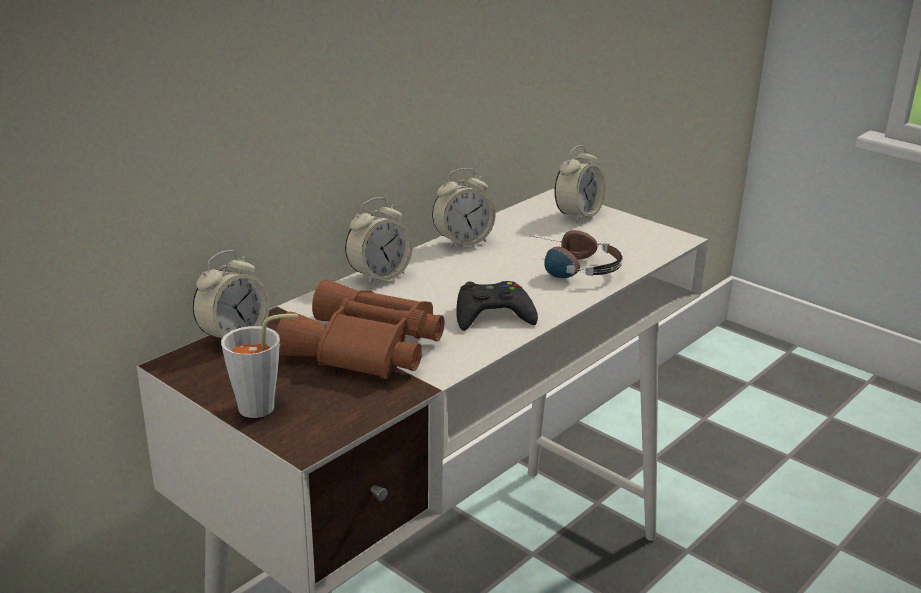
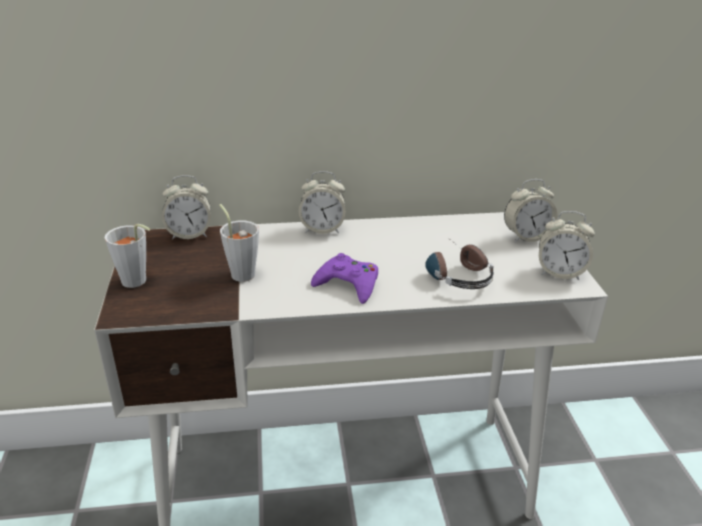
camera: 40 degrees right, 5 degrees up
(366, 348) = (241, 272): brown binoculars -> grey cup
(462, 242) = (410, 226): alarm clock -> alarm clock (559, 273)
(492, 314) = (348, 284): black game controller -> purple game controller

